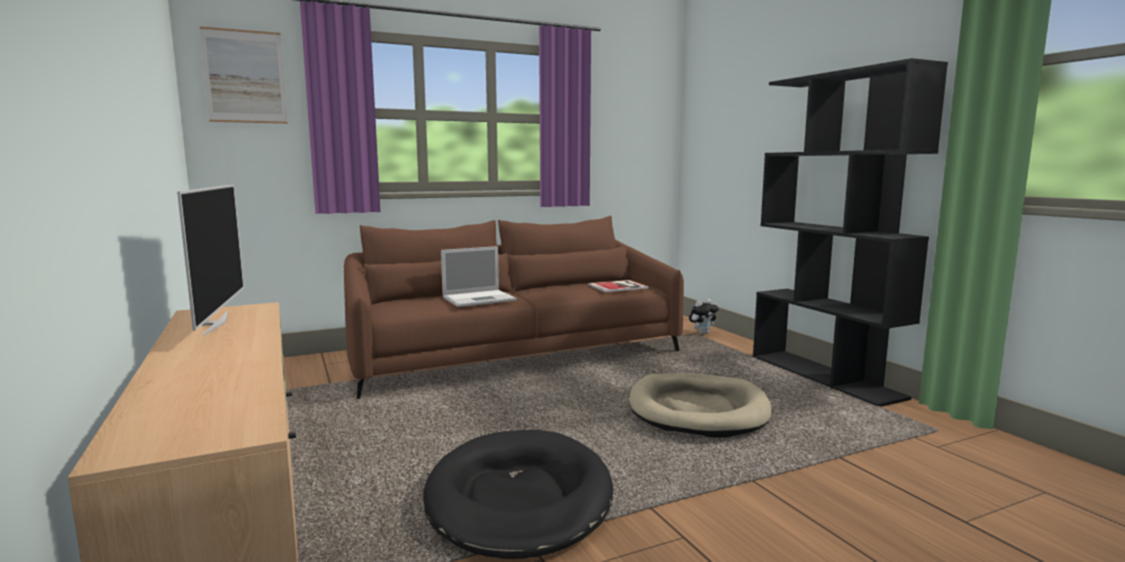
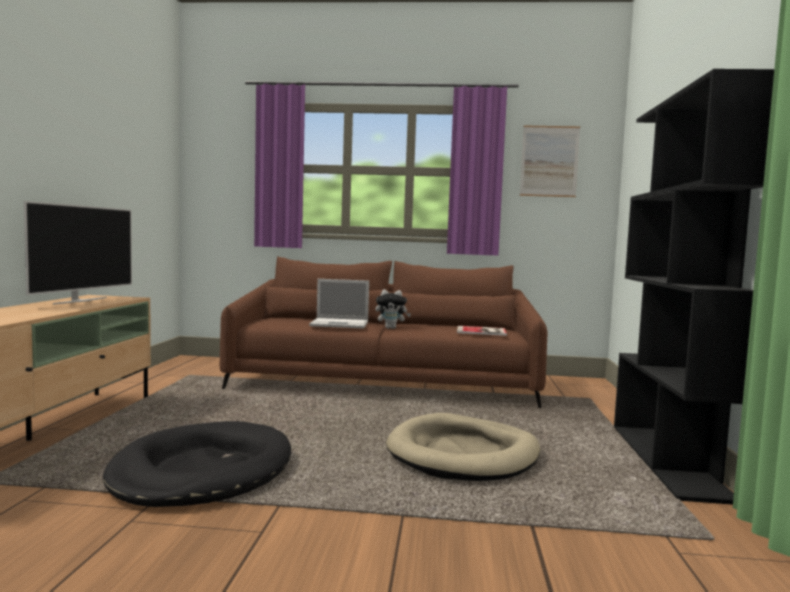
camera: 30 degrees right, 5 degrees down
(245, 76) = (220, 143): picture -> picture (549, 161)
(702, 333) = (599, 399): plush toy -> plush toy (391, 328)

